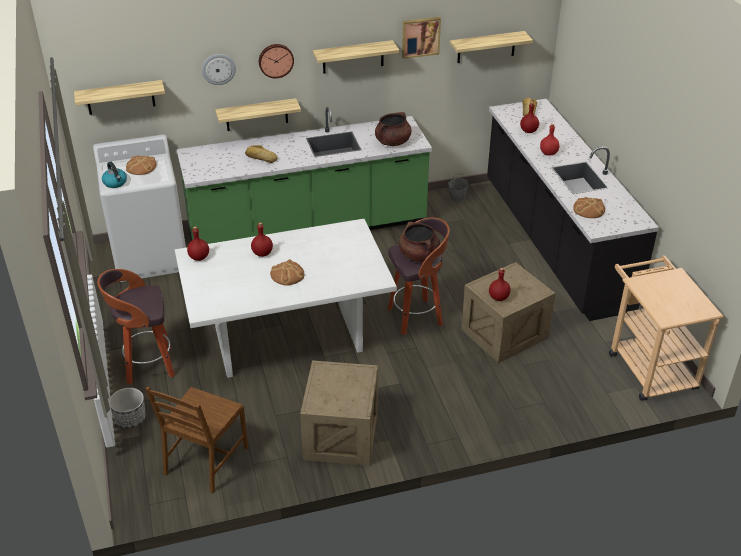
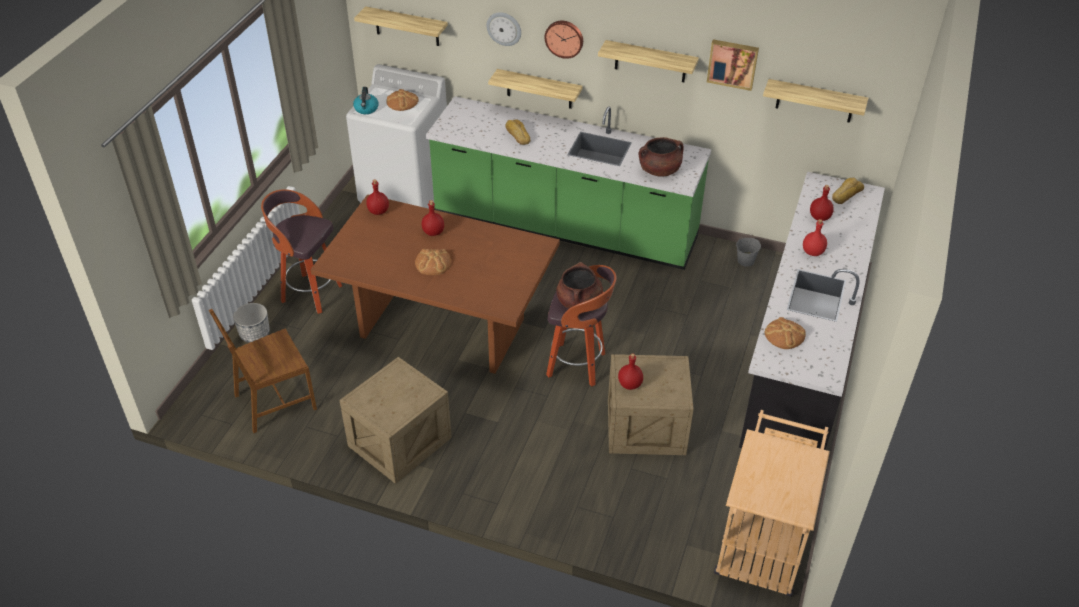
camera: 35 degrees right, 5 degrees up
(287, 340) = (441, 328): white dining table -> brown dining table

